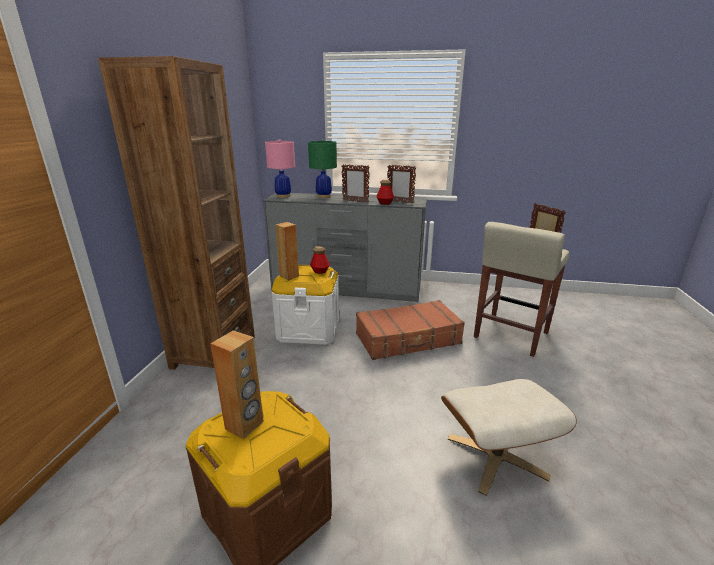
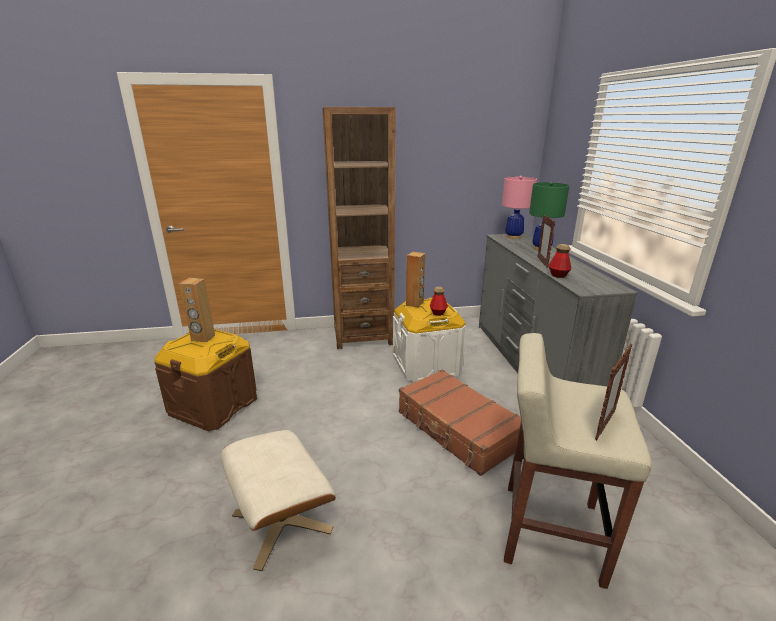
camera: 70 degrees right, 0 degrees up
(400, 202) = (579, 281): picture frame -> none

